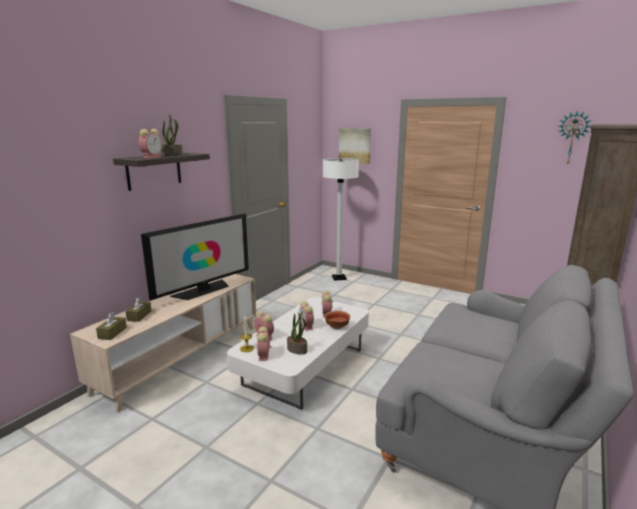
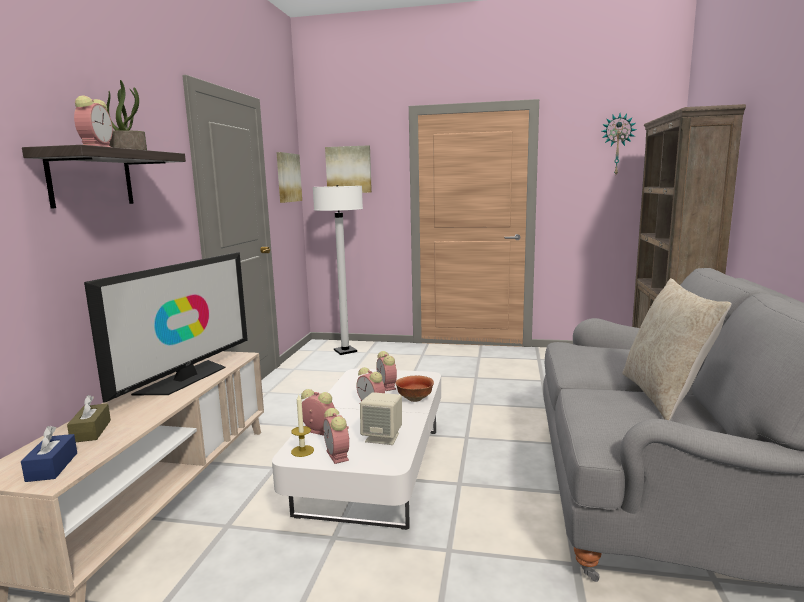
camera: 20 degrees left, 5 degrees down
(112, 333) = (52, 467): brown tissue box -> blue tissue box
(297, 350) = (383, 437): potted plant -> beige speaker
(309, 151) = (288, 177): none -> picture
(484, 362) = (664, 396): none -> beige pillow

